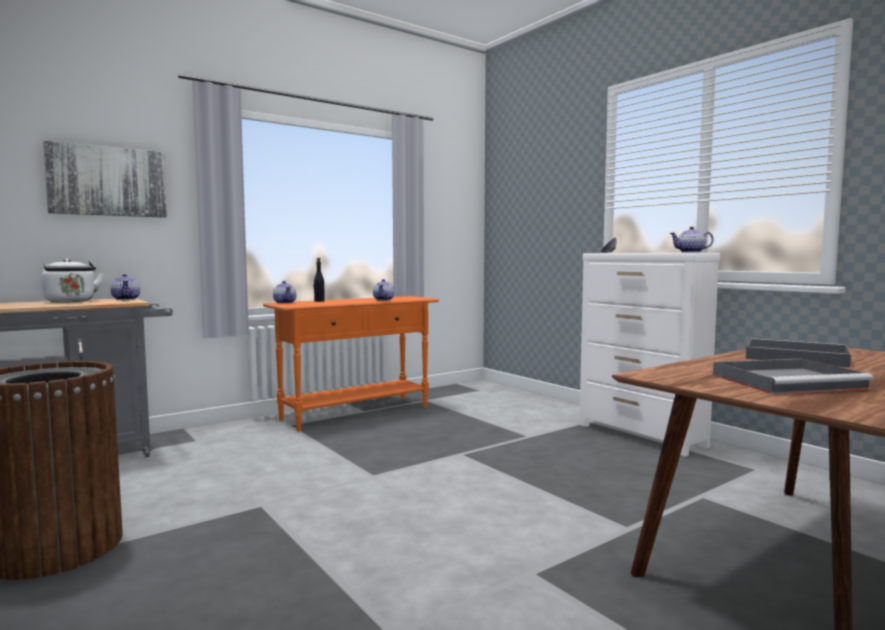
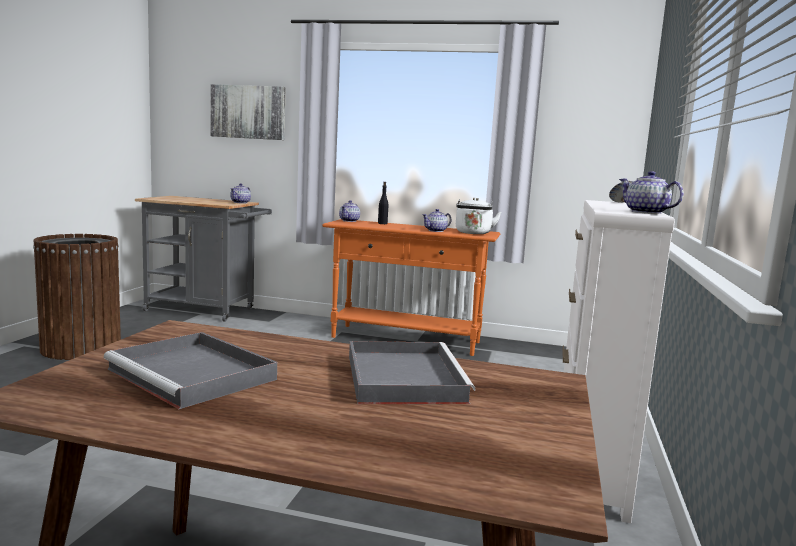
camera: 50 degrees right, 5 degrees up
(71, 301) = (209, 200): white kettle -> white kettle (473, 233)

